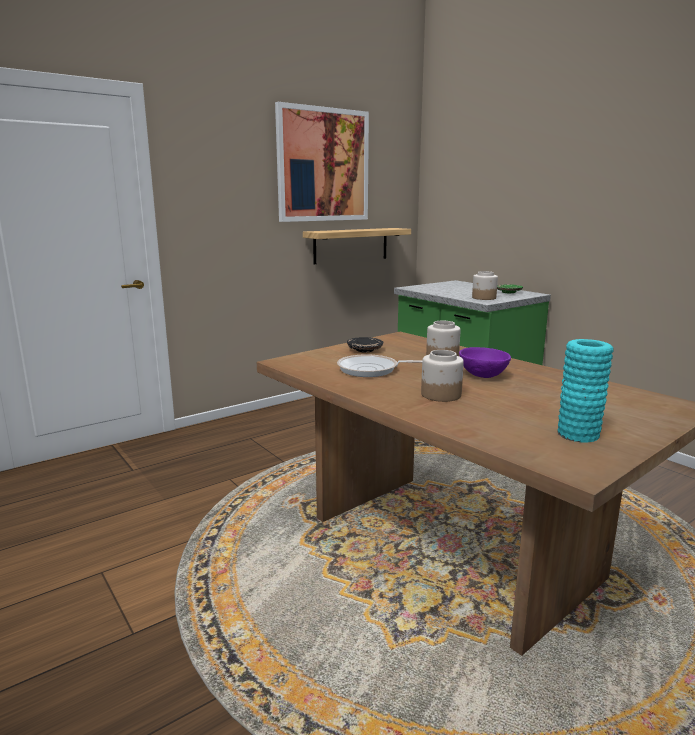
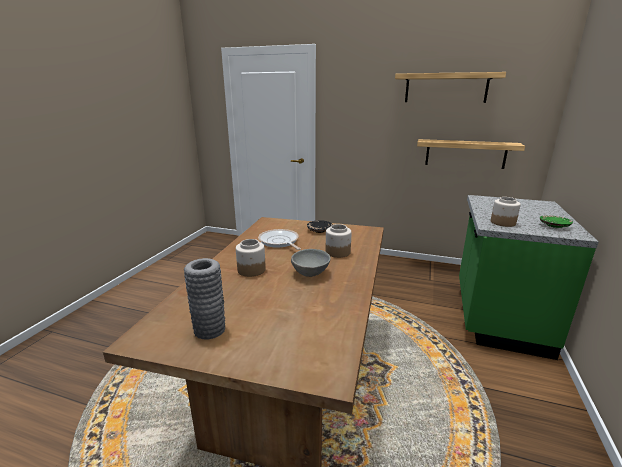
camera: 55 degrees right, 5 degrees up
(323, 165) = (445, 88): picture -> shelf
(483, 375) = (311, 273): purple bowl -> grey bowl
(578, 434) = (210, 329): turquoise vase -> grey vase

